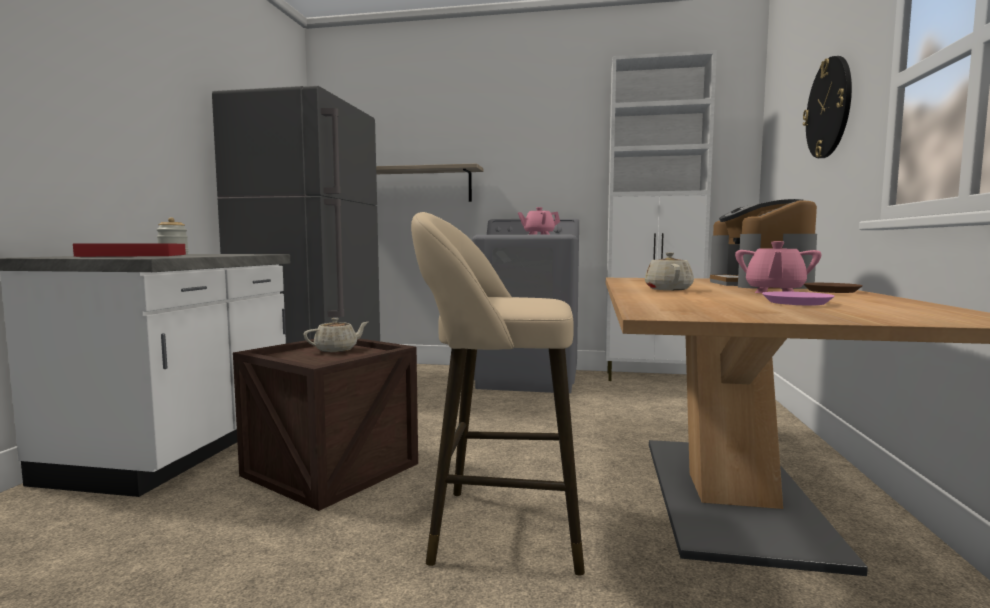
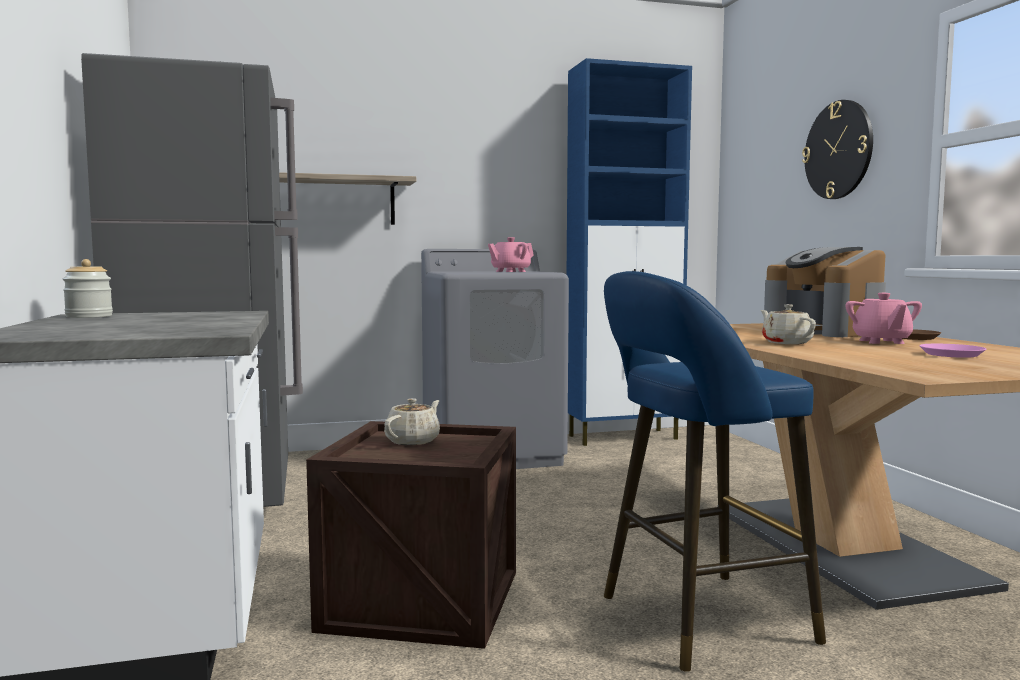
camera: 25 degrees left, 0 degrees up
(134, 255) = (105, 326): red tray -> none
(498, 528) = (696, 620): beige stool -> blue stool
(652, 378) = (624, 437): white cabinet -> blue cabinet

